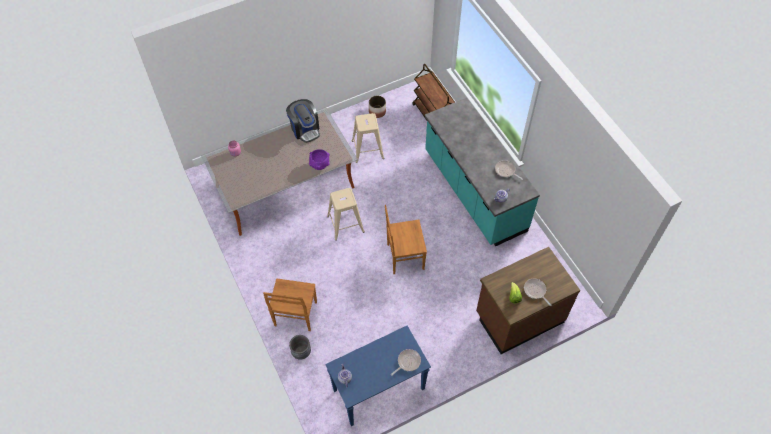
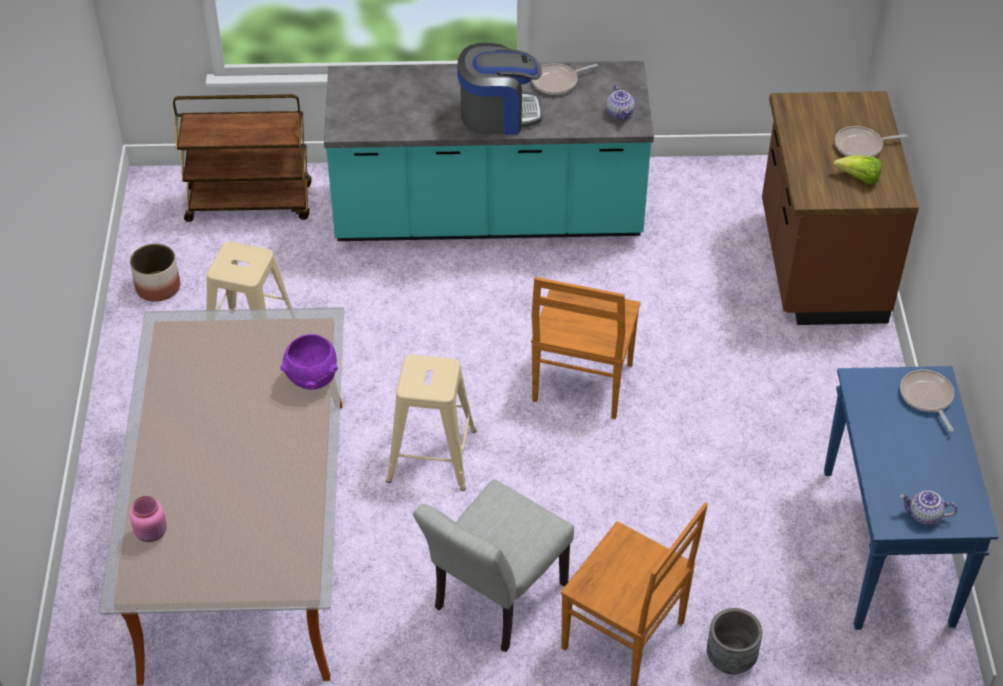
camera: 65 degrees left, 10 degrees down
(291, 269) = (493, 602): none -> grey chair
(305, 129) = (183, 370): coffee machine -> coffee machine (498, 114)

